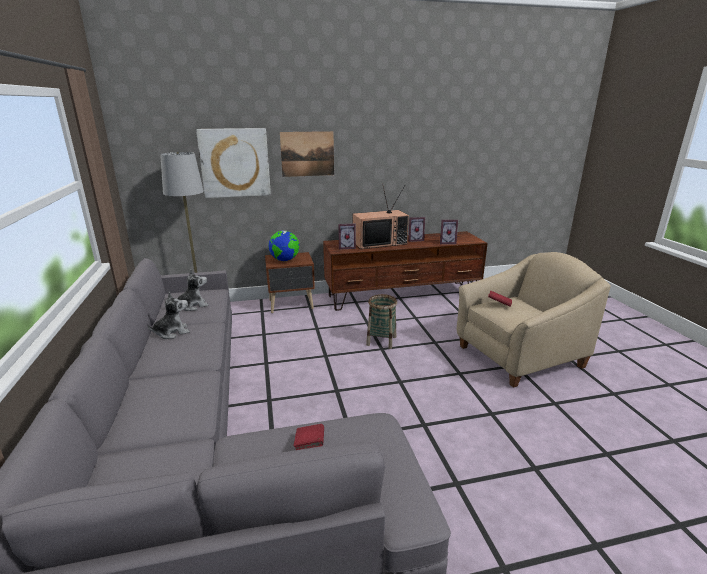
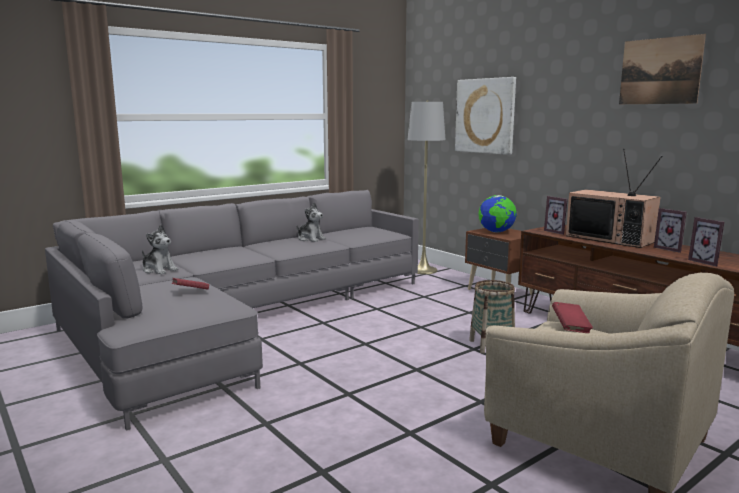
camera: 65 degrees right, 10 degrees down
(192, 306) = (359, 234): plush toy -> plush toy (159, 270)
(307, 154) = (555, 107): picture -> picture (660, 71)

